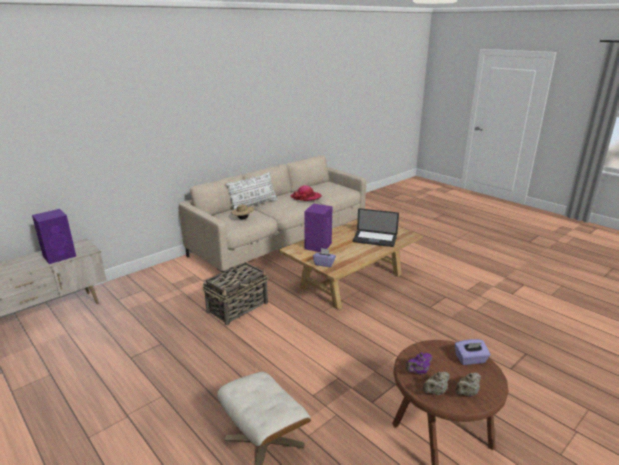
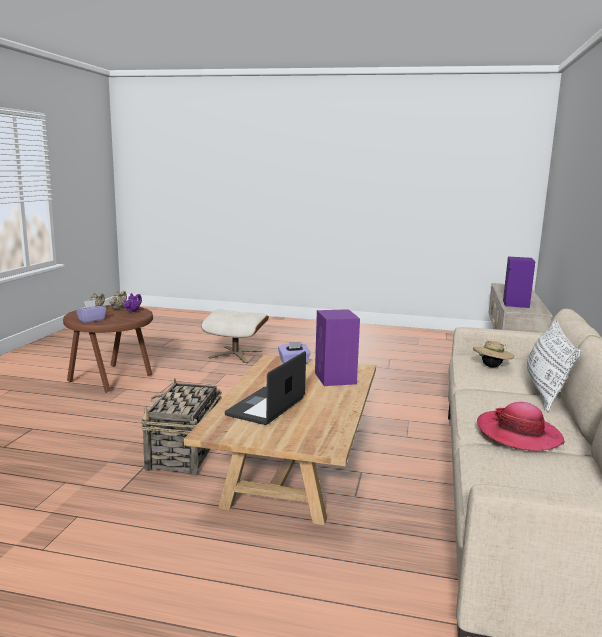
camera: 145 degrees right, 10 degrees down
(238, 307) = (381, 402): basket -> basket (184, 453)
(374, 239) = (266, 407): laptop -> laptop turned 45 degrees counterclockwise

